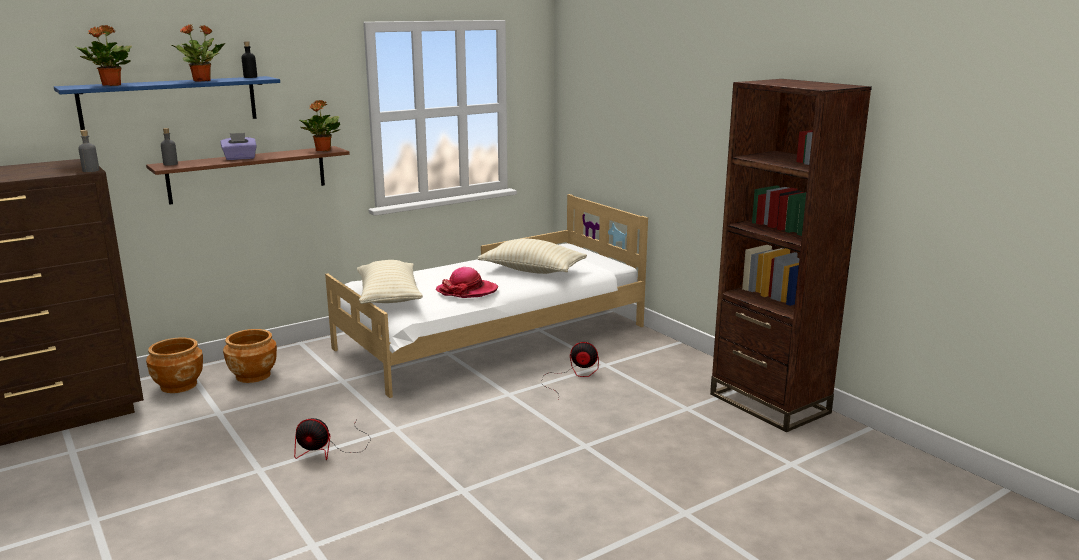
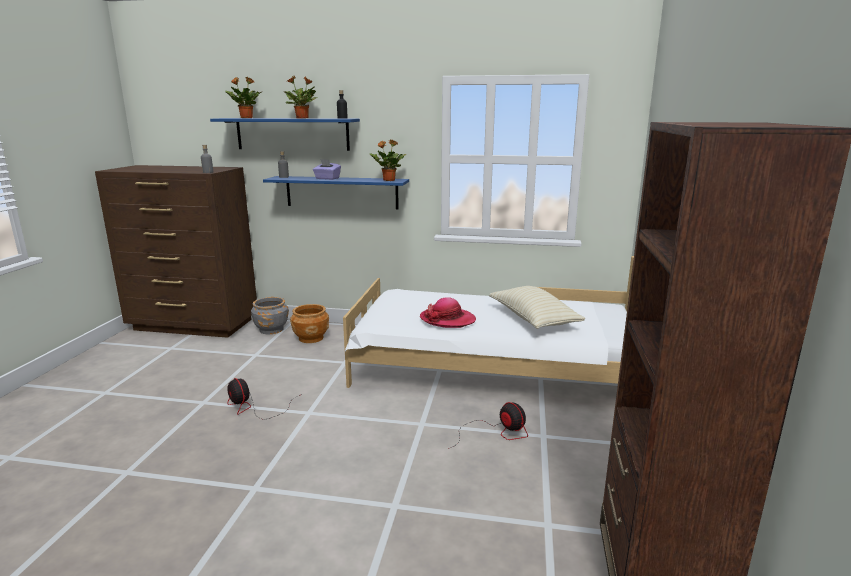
camera: 45 degrees right, 0 degrees up
(179, 385) = (271, 329): brown planter -> grey planter
(248, 174) = (341, 192): brown shelf -> blue shelf
(389, 297) = (390, 307): beige pillow -> none

